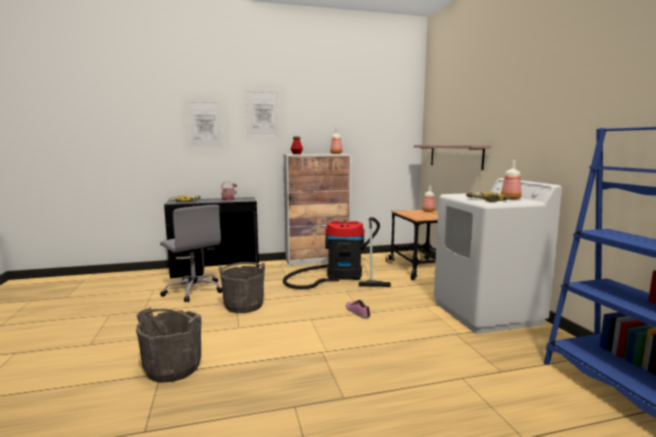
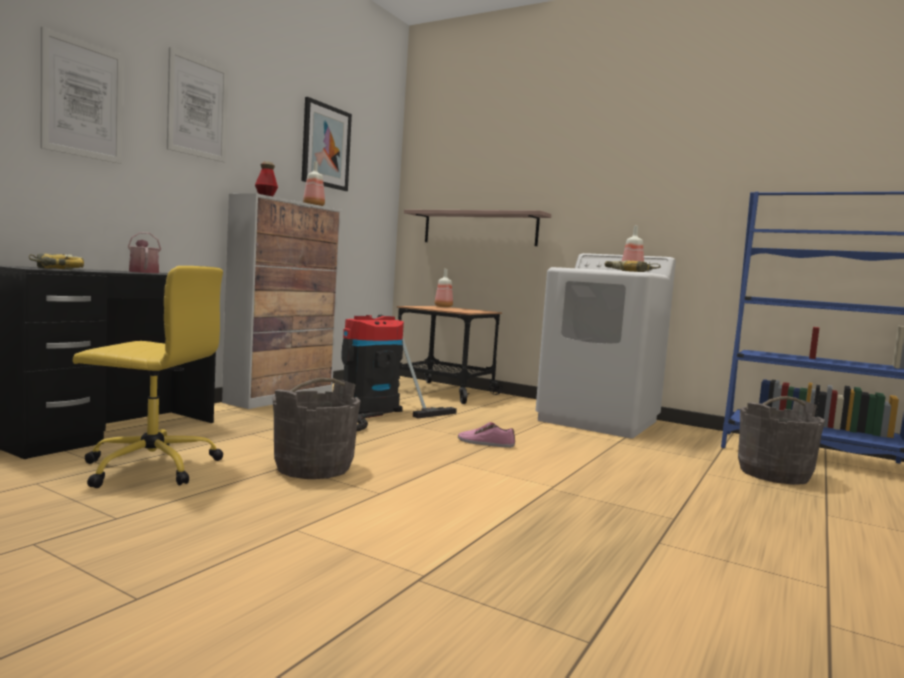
camera: 45 degrees left, 5 degrees down
(173, 368) = (418, 566): grey bucket -> grey bucket (773, 474)
(194, 290) = (149, 467): grey office chair -> yellow office chair
(352, 115) = (326, 146): none -> picture

